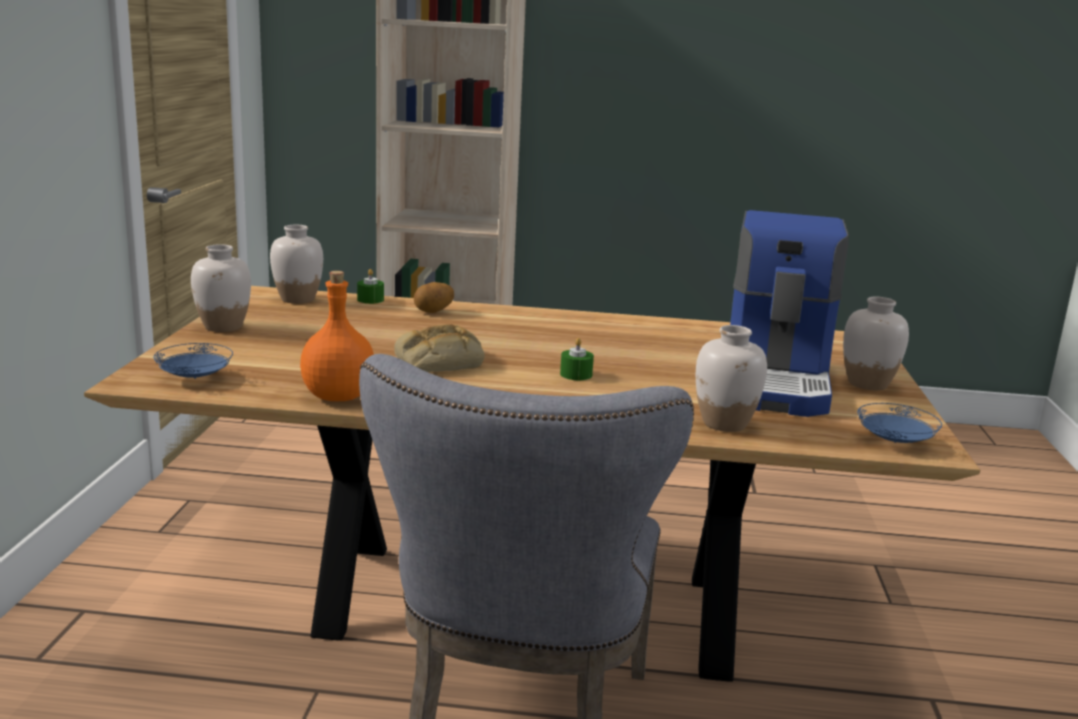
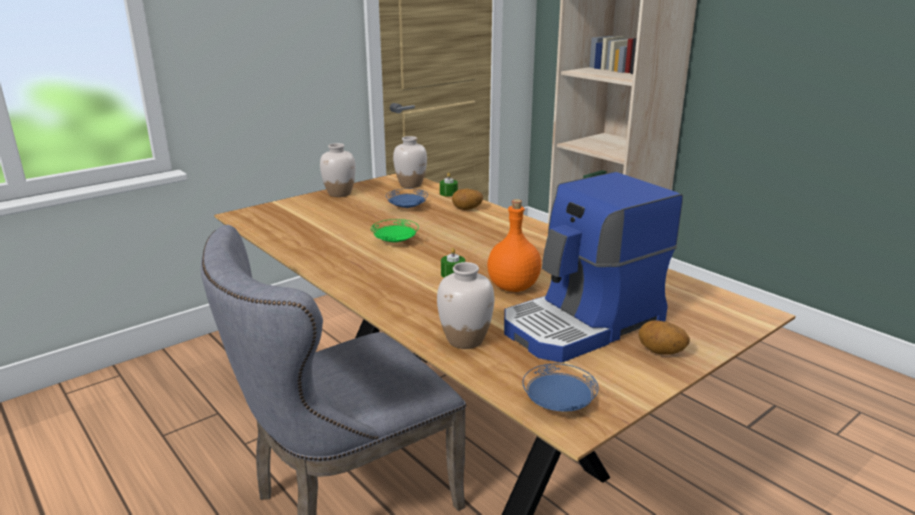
camera: 45 degrees right, 5 degrees up
(195, 378) = (266, 219): blue plate -> blue plate (407, 208)
(339, 396) = (301, 248): orange bottle -> orange bottle (514, 287)
(438, 361) = (395, 242): bread -> green plate
(867, 384) = (661, 352): white vase -> potato

